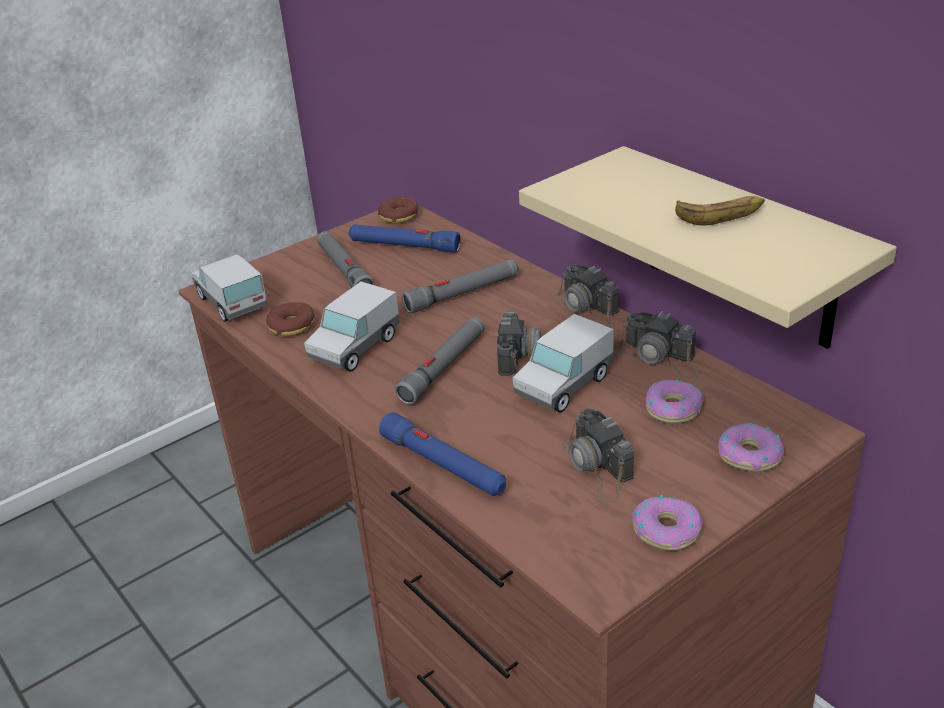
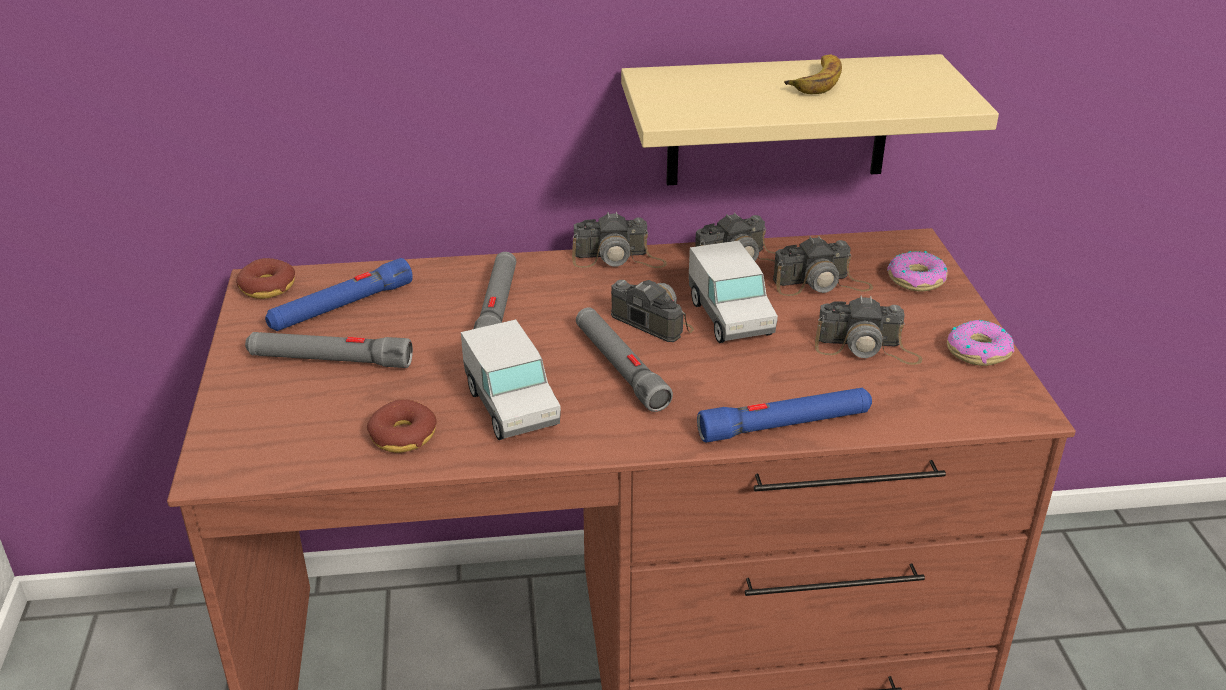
camera: 60 degrees left, 0 degrees up
(232, 303) = (278, 464): toy truck -> none
(672, 409) = (821, 284): donut -> camera

